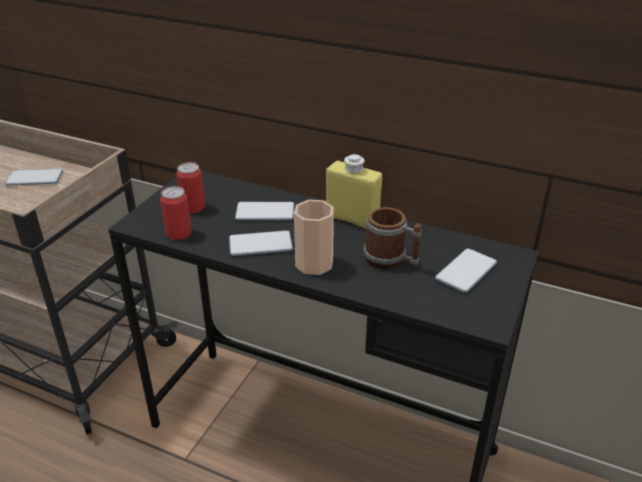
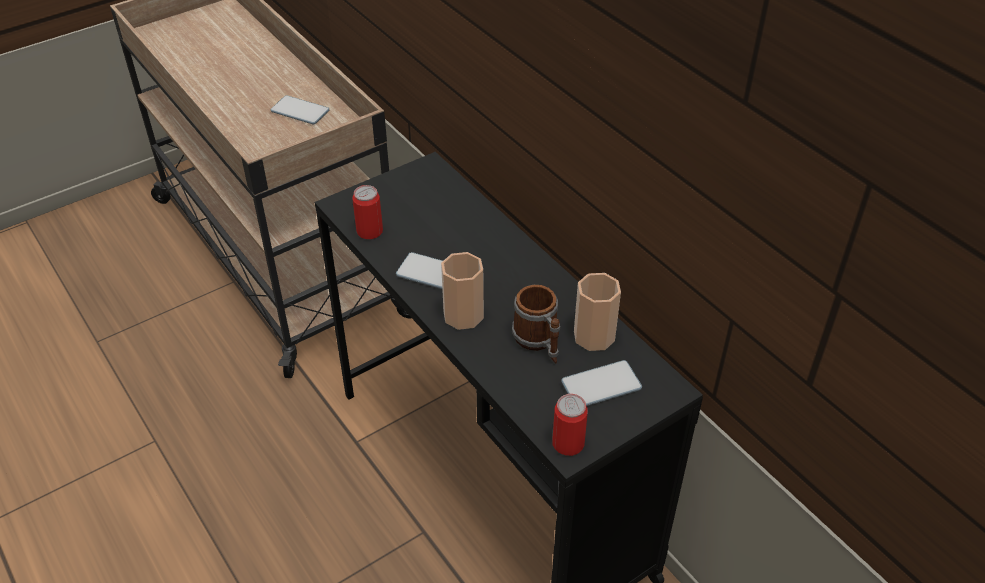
camera: 30 degrees right, 10 degrees up
(193, 207) = (404, 205): can -> can (568, 443)
(265, 212) = (465, 237): phone -> none
(352, 219) = (542, 278): yellow bottle -> none
(427, 242) = (594, 336): none -> cup

